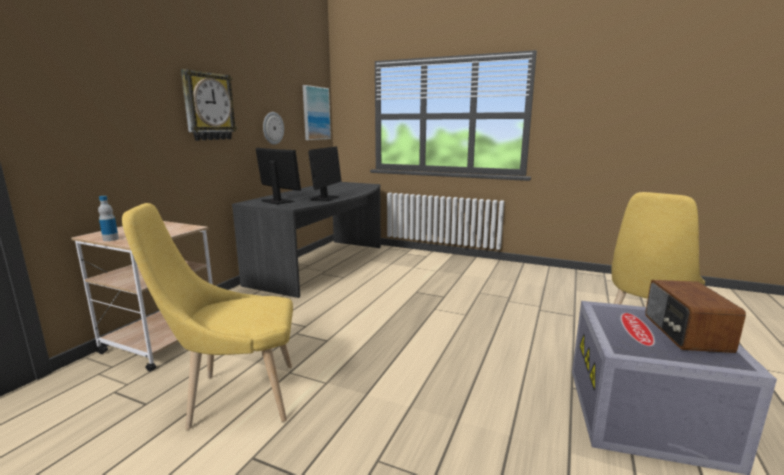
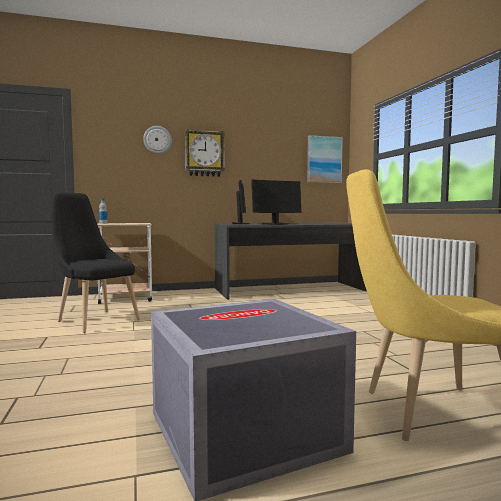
camera: 50 degrees right, 10 degrees down
(235, 397) = (94, 320): yellow chair -> black chair
(272, 128) = (267, 170): wall clock -> wall clock (157, 140)
(684, 333) = (260, 326): radio -> none

